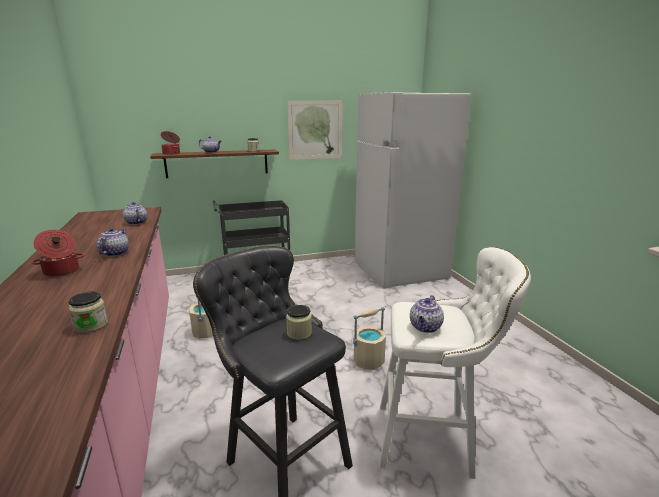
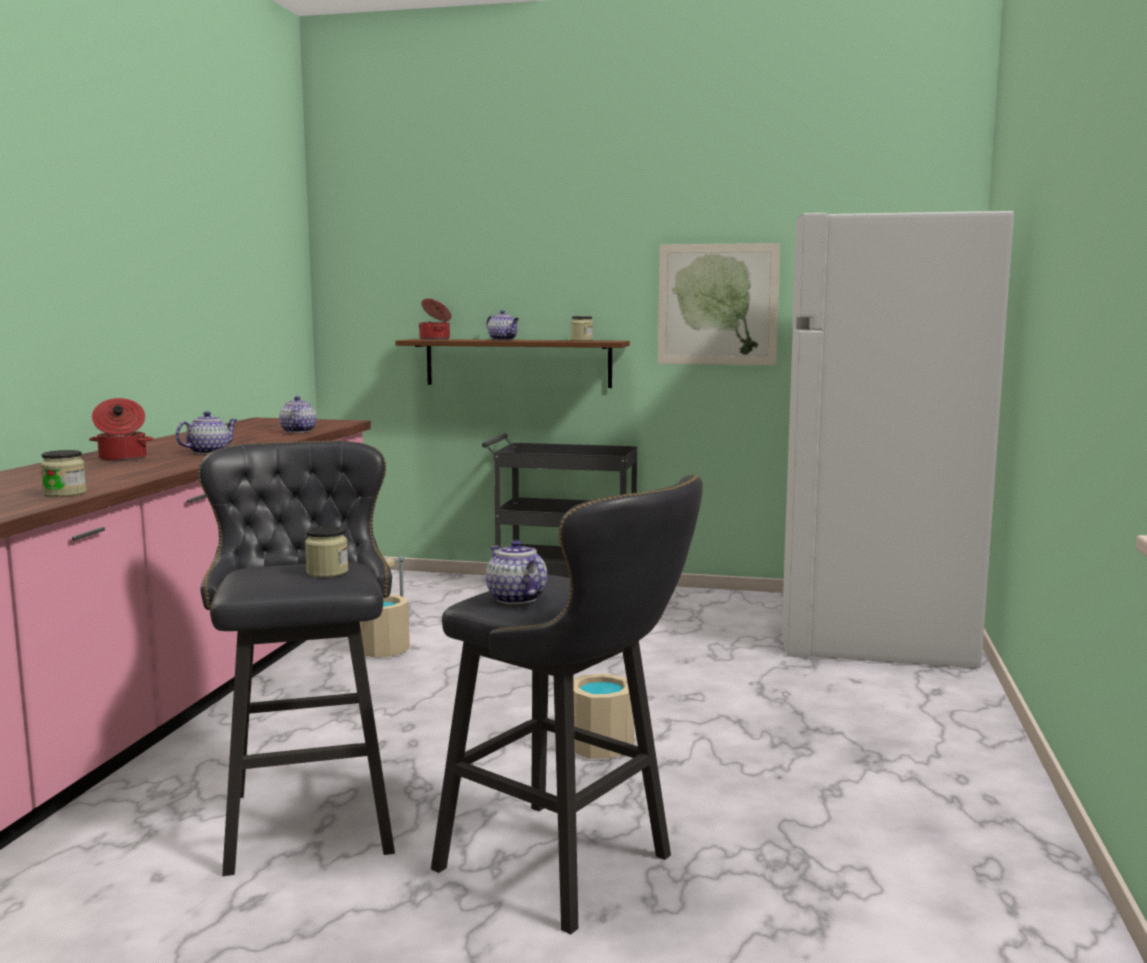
camera: 30 degrees right, 10 degrees down
(425, 327) = (515, 598): teapot -> teapot turned 90 degrees clockwise
(436, 440) = (574, 872): white stool -> black stool

